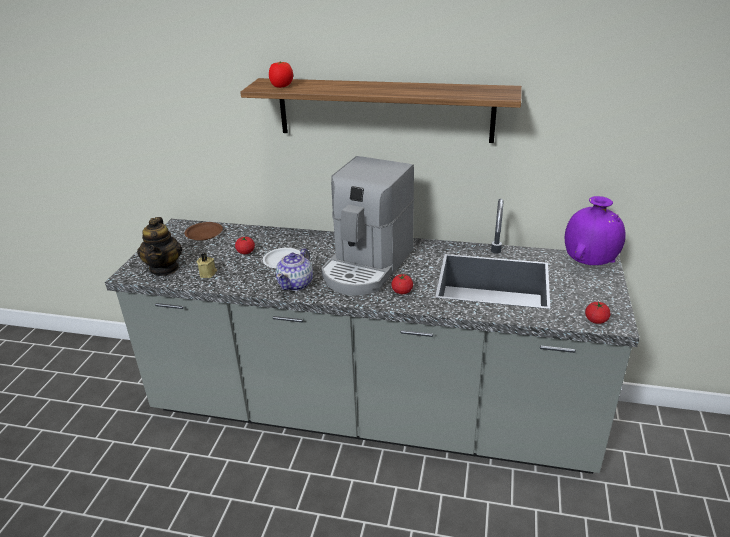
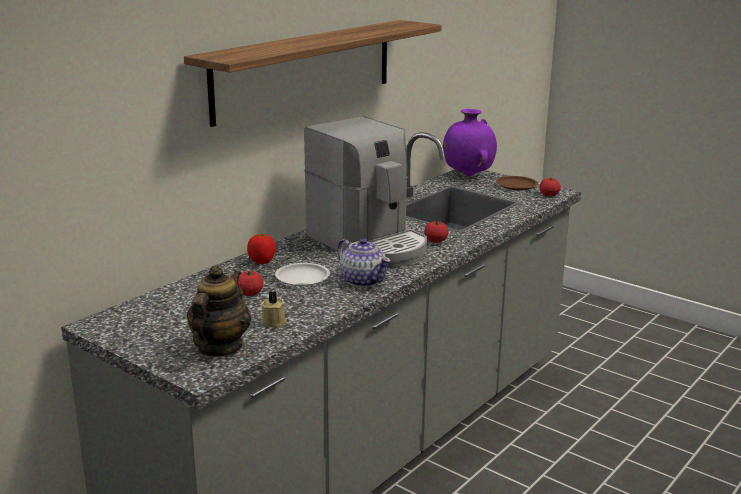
camera: 65 degrees left, 10 degrees down
(164, 268) = (219, 347): teapot -> teapot turned 90 degrees counterclockwise
(204, 233) = (155, 310): brown plate -> brown plate (516, 186)
(281, 86) = (246, 53): tomato -> tomato (262, 261)

